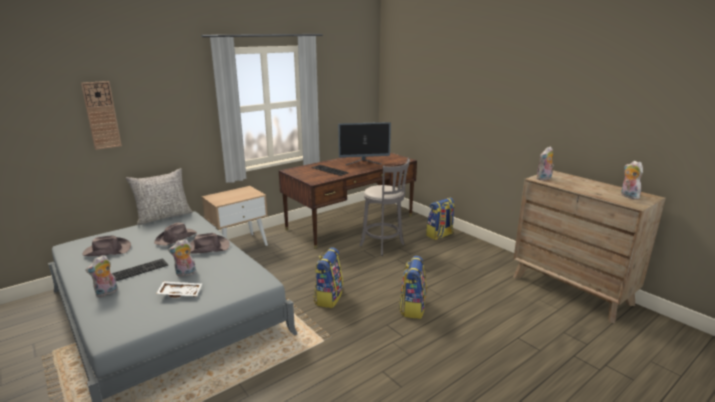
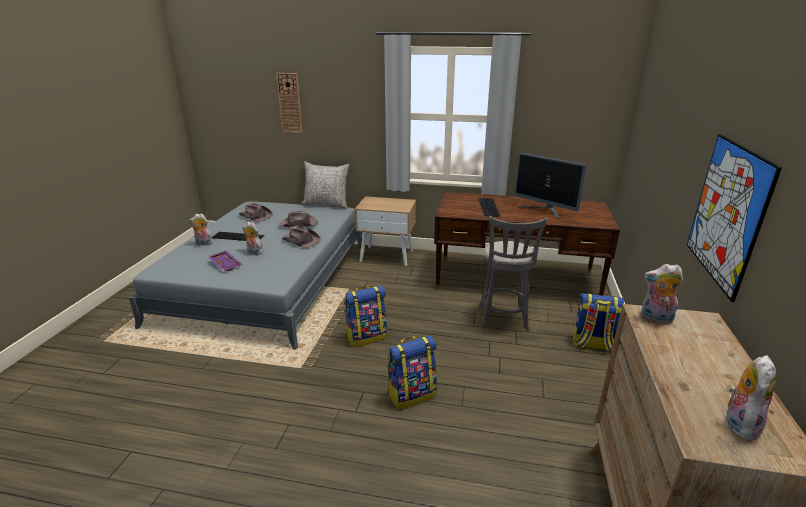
camera: 50 degrees right, 5 degrees up
(180, 293) = (226, 264): white tray -> purple tray
(533, 120) = (727, 213): none -> picture

